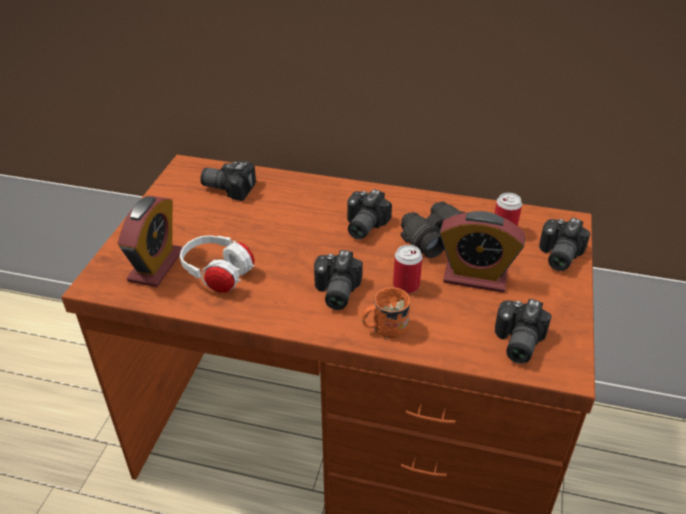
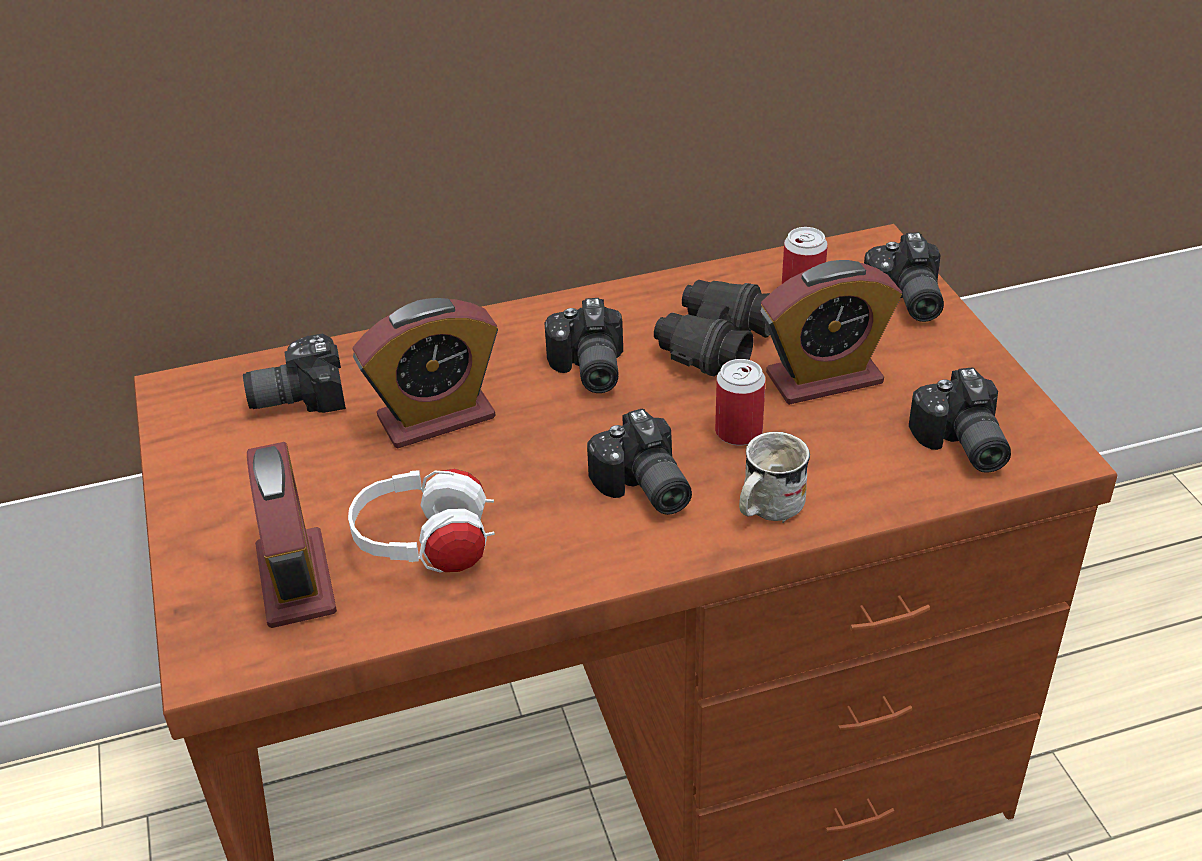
camera: 30 degrees left, 0 degrees up
(276, 220) = (436, 418): none -> alarm clock
(384, 328) = (766, 508): orange mug -> white mug

